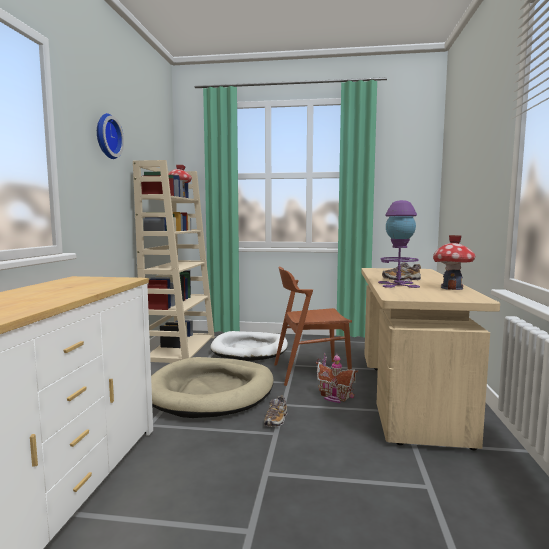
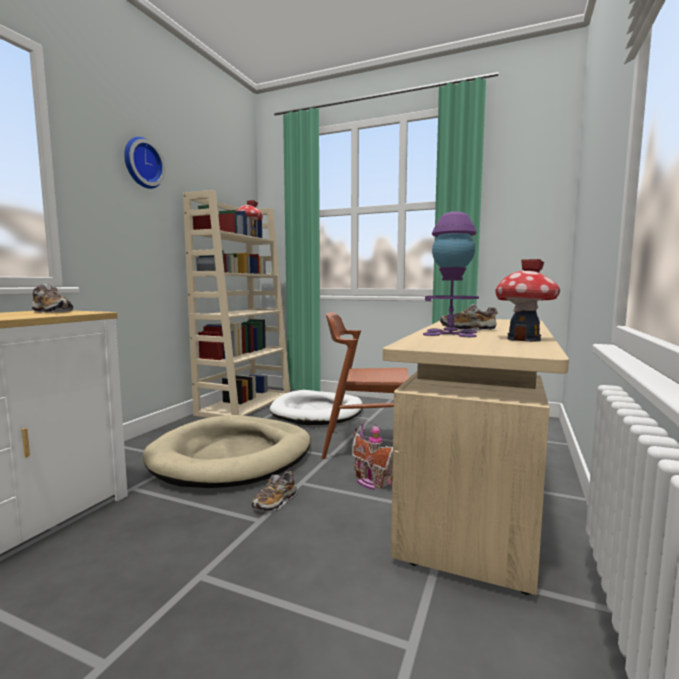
camera: 15 degrees right, 0 degrees up
(98, 280) = (52, 312): none -> shoe

